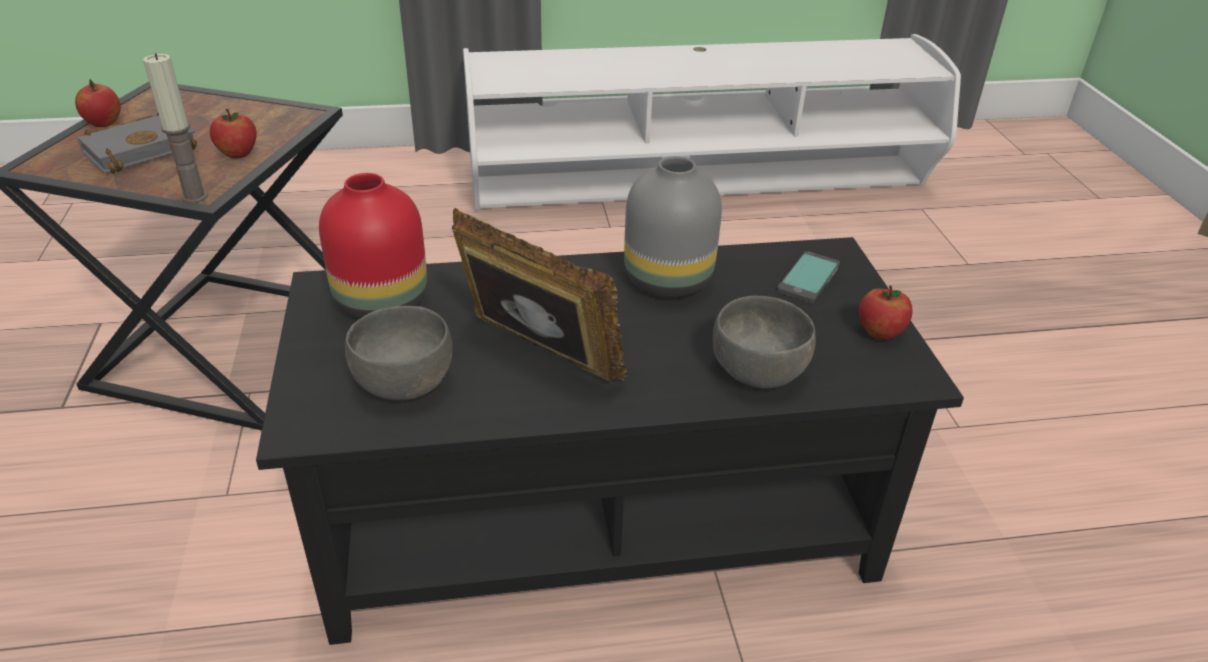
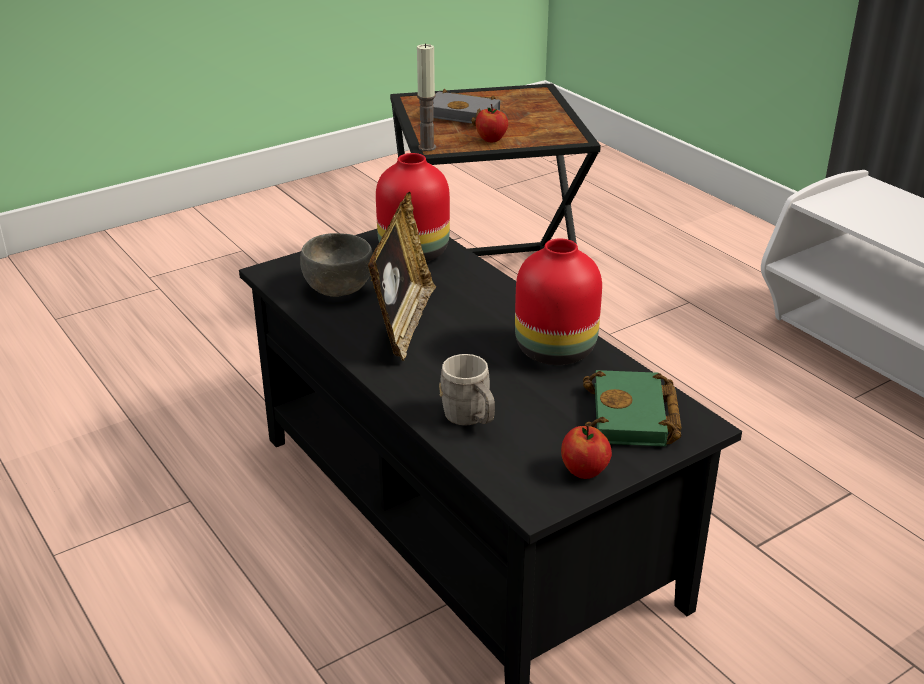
camera: 65 degrees right, 5 degrees down
(104, 123) = (479, 94): apple -> none
(667, 281) = (553, 350): grey vase -> red vase
(759, 371) = (470, 419): grey bowl -> grey mug
(809, 278) = (634, 418): phone -> green book

